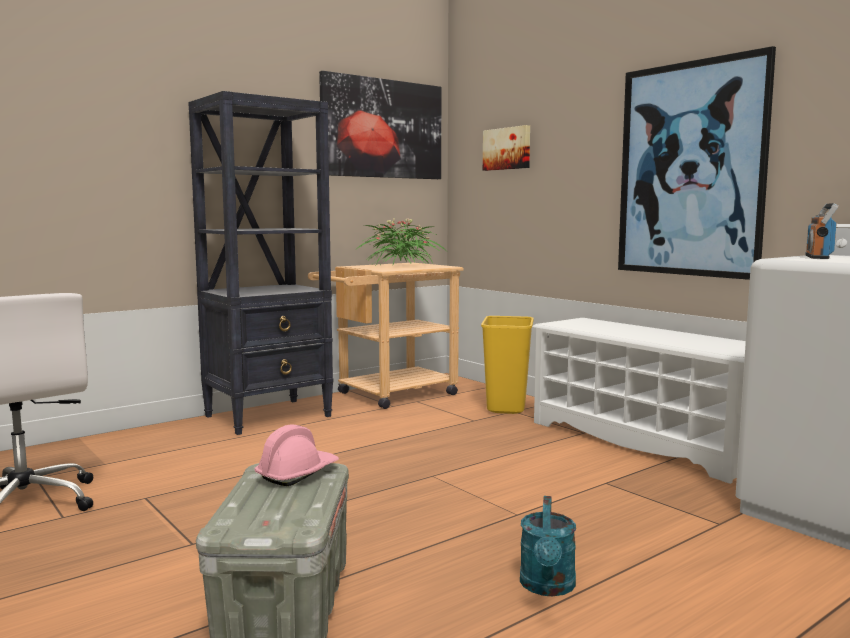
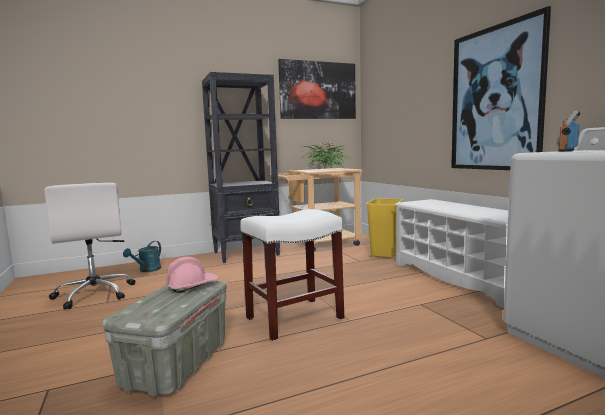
camera: 15 degrees right, 0 degrees up
(429, 518) = (295, 318): none -> white stool
(507, 148) = (390, 97): picture -> none
(547, 587) = (339, 370): turquoise watering can -> turquoise watering can (147, 270)

